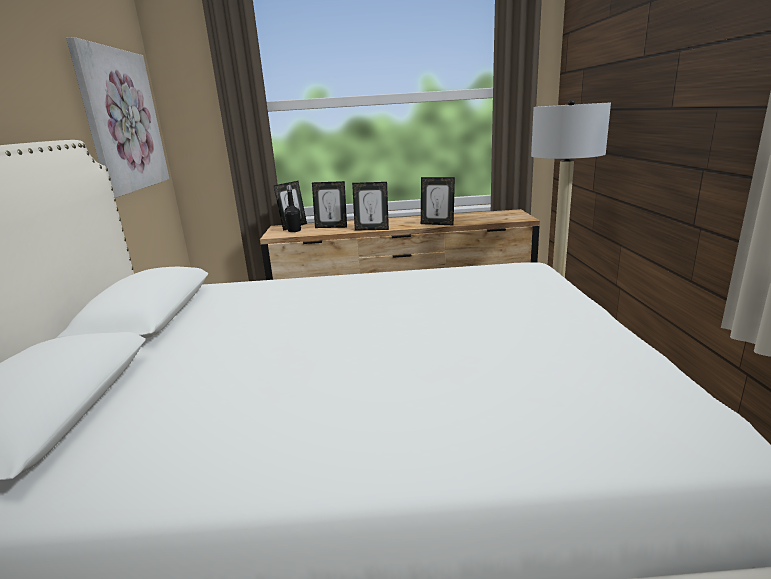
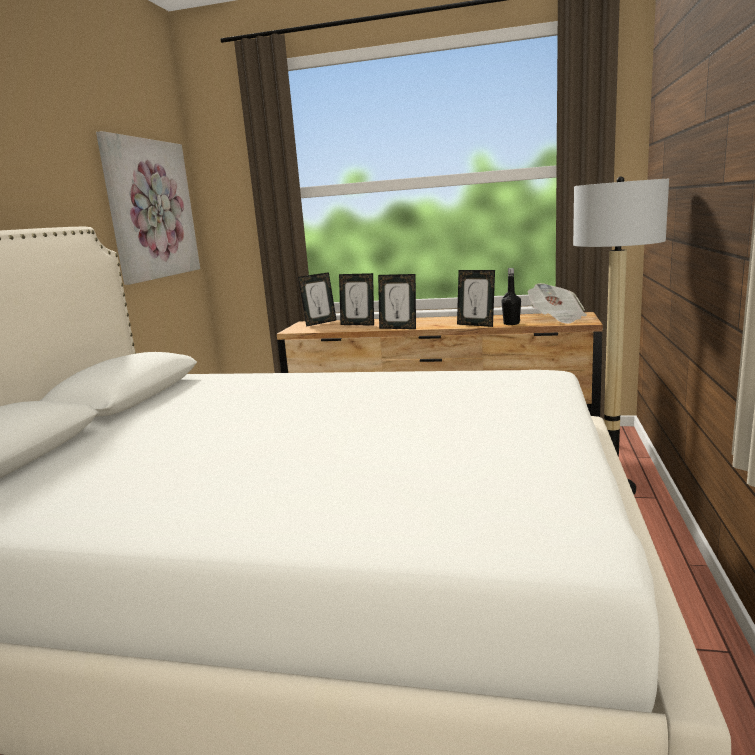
camera: 15 degrees right, 5 degrees down
(294, 231) = (317, 327): black bottle -> black bottle (511, 323)
(498, 216) = (556, 318): none -> newspaper

